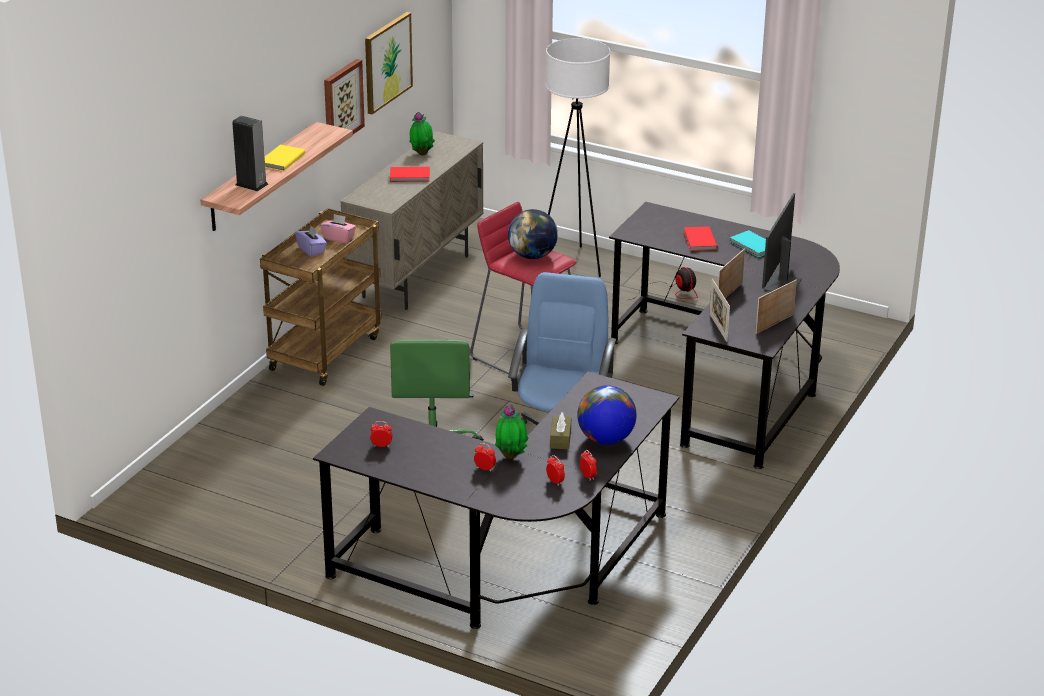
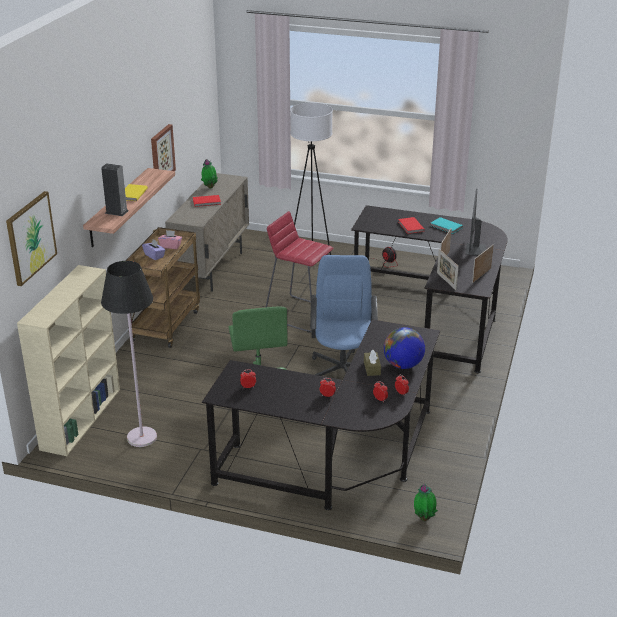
camera: 10 degrees left, 0 degrees up
(174, 469) = (81, 418): none -> beige bookcase
(249, 504) = (141, 437): none -> black floor lamp
(387, 62) = (185, 126): picture -> picture (30, 237)
(511, 456) = (342, 384): potted plant -> potted plant (424, 518)
(532, 256) = (304, 246): globe -> none

